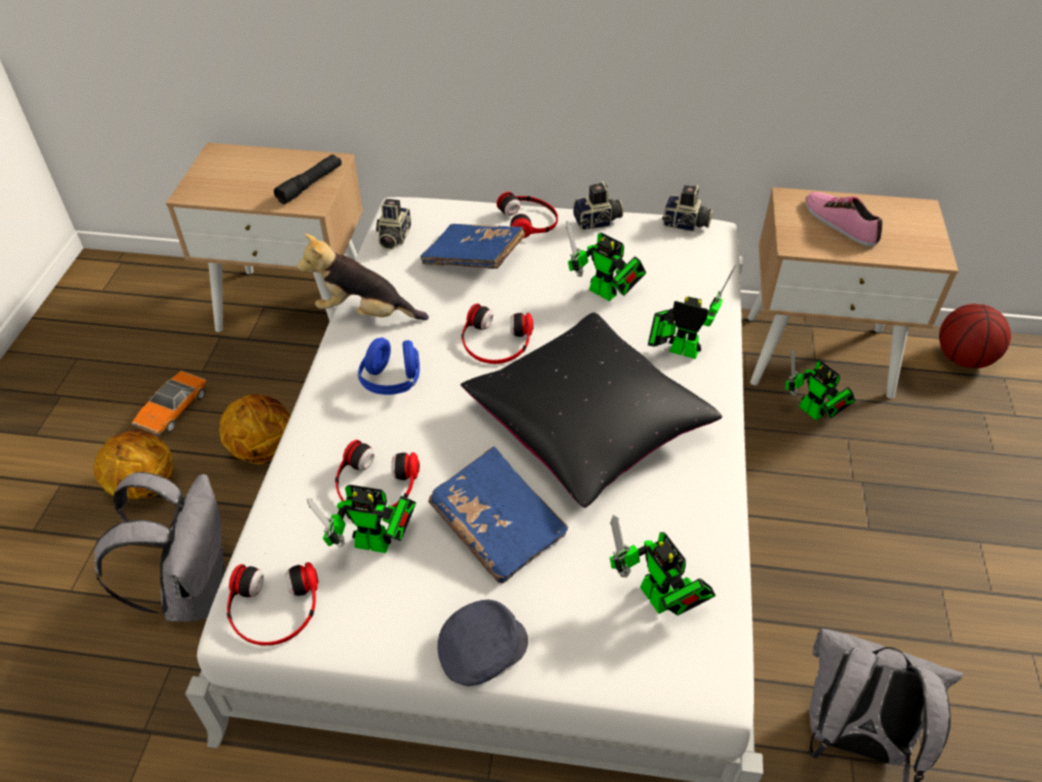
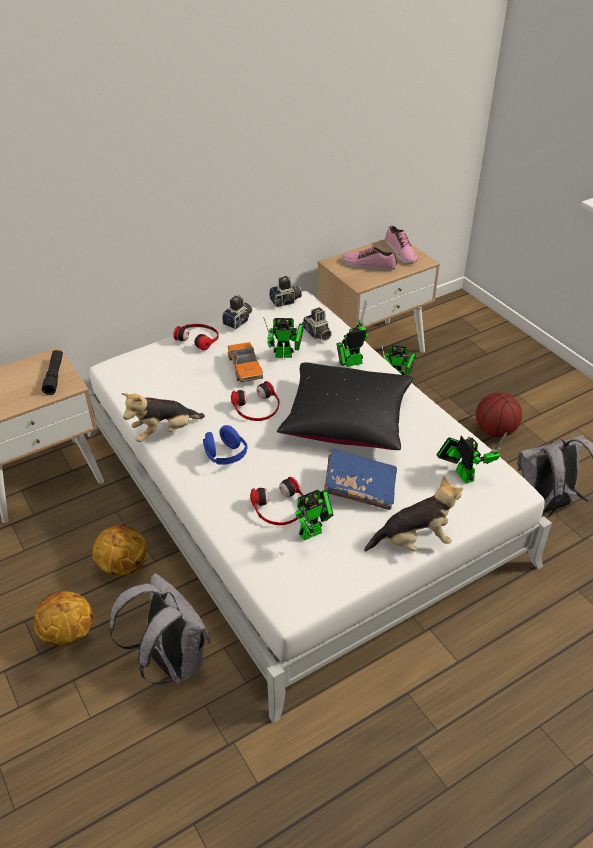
camera: 40 degrees left, 5 degrees down
(173, 410) = (32, 583): toy car -> toy car (245, 368)
(273, 609) = (299, 591): headphones -> none
(393, 237) = (128, 385): camera -> camera (317, 334)
(474, 259) = (191, 373): blue book -> none
(481, 650) = (414, 541): grey cap -> plush toy
(659, 602) = (462, 473): toy robot -> toy robot turned 135 degrees counterclockwise
(911, 226) = (400, 252): none -> shoe
(963, 358) = (436, 317): basketball -> basketball (495, 430)

